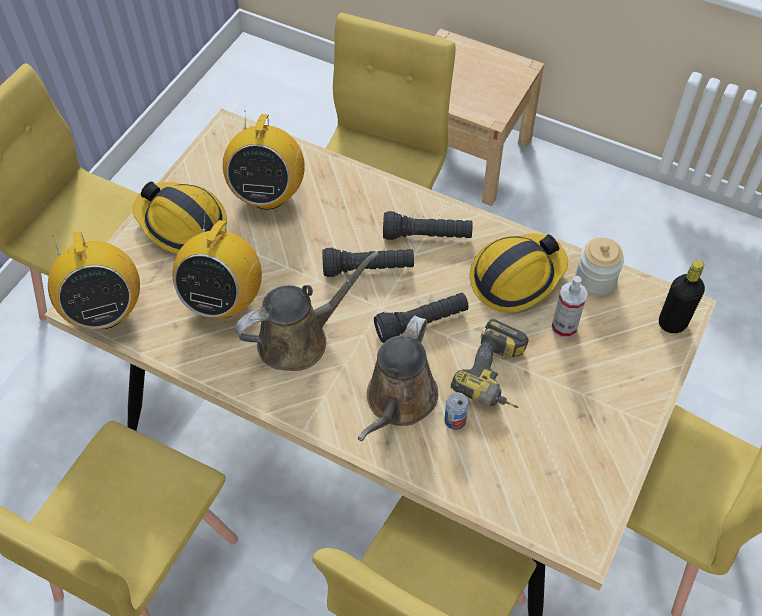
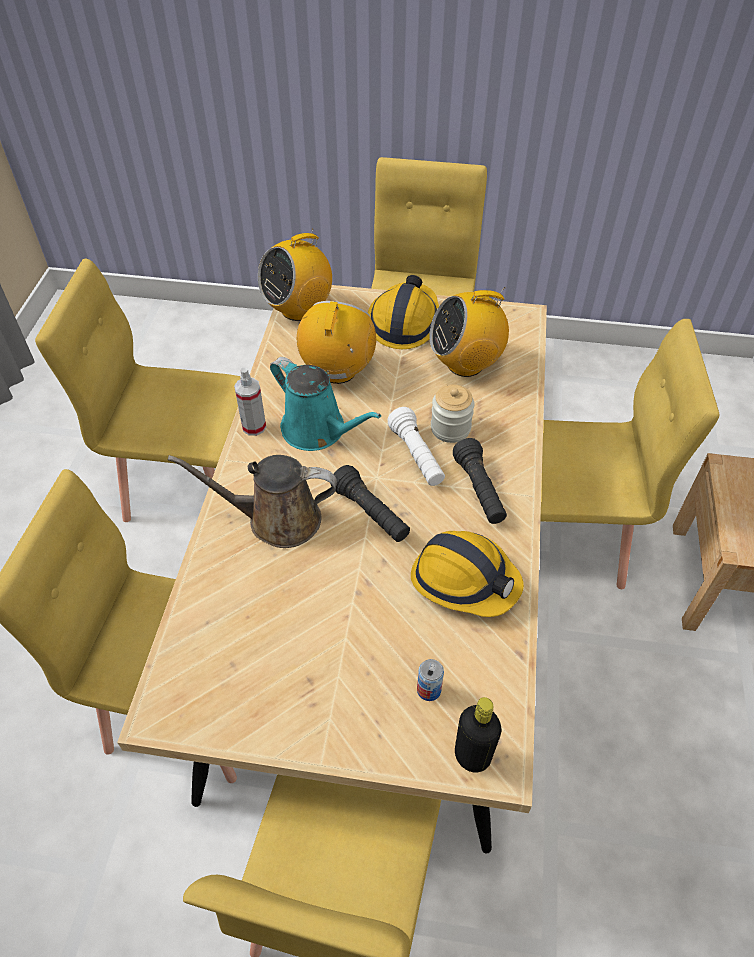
camera: 70 degrees right, 5 degrees down
(224, 300) = (338, 371): radio -> radio turned 105 degrees clockwise
(299, 339) = (318, 430): brown watering can -> turquoise watering can
(368, 268) = (417, 456): black flashlight -> white flashlight
(455, 420) = (269, 568): can -> can (429, 690)
(497, 377) = (331, 592): power drill -> none
(564, 327) = (418, 640): spray bottle -> spray bottle (254, 426)
(595, 279) = (497, 658): jar -> jar (450, 428)

